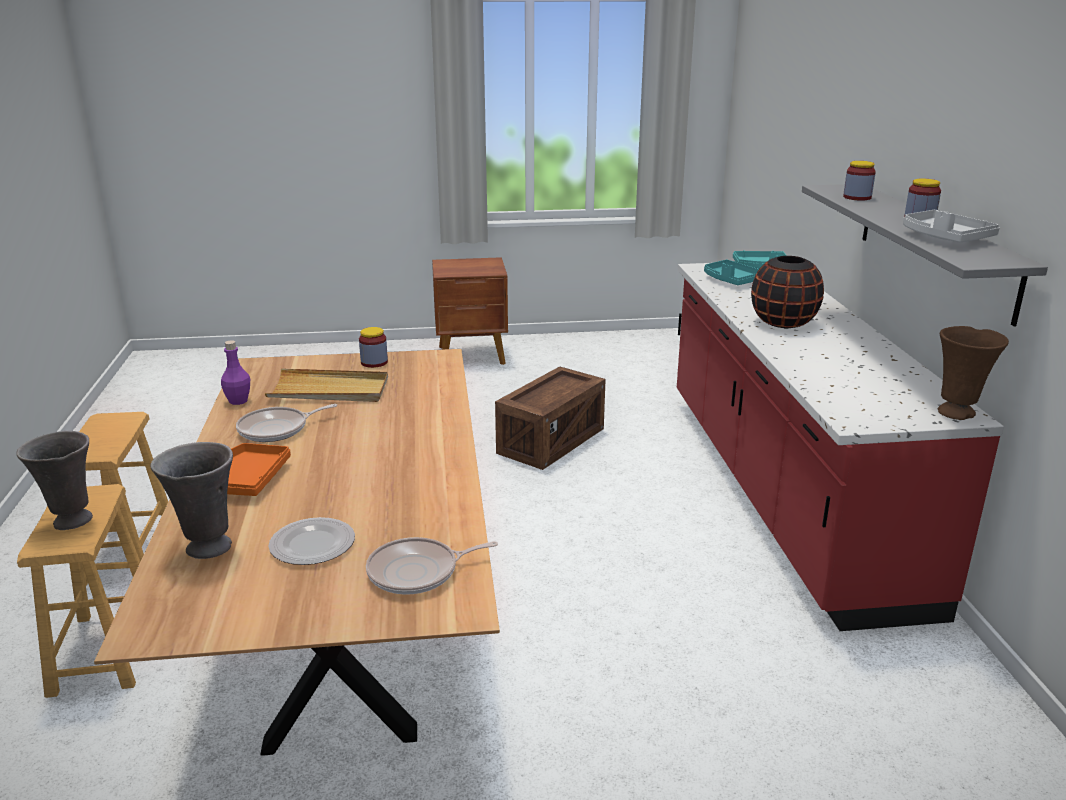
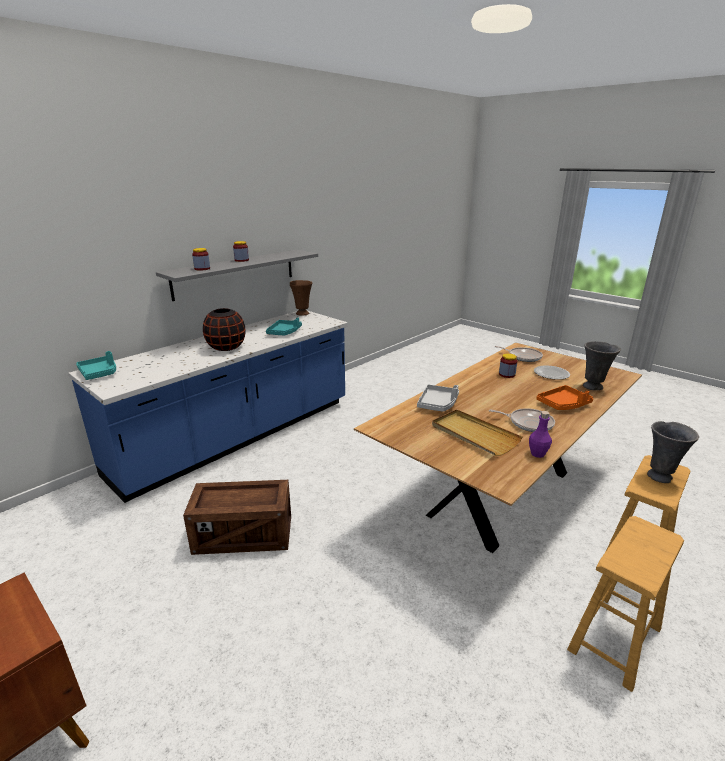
camera: 130 degrees left, 0 degrees up
(374, 362) = (420, 443): jar -> jar (507, 374)
(731, 280) = (145, 373): turquoise tray -> turquoise tray (284, 332)
(783, 491) = (238, 437): red counter -> blue counter
(944, 238) = (274, 256): grey tray -> grey tray (438, 404)

